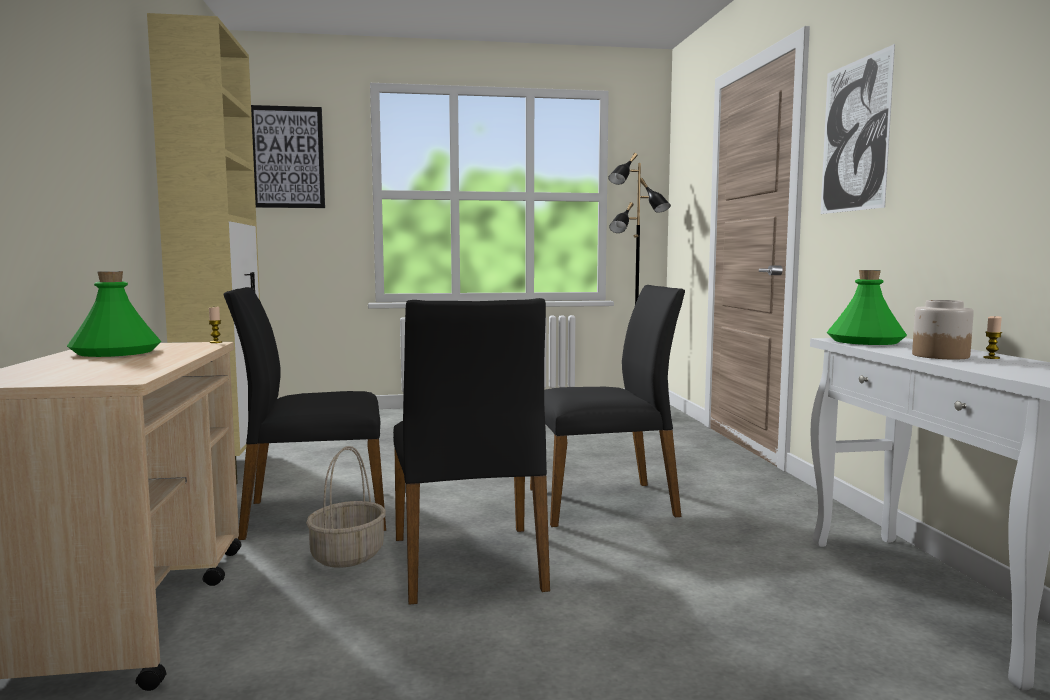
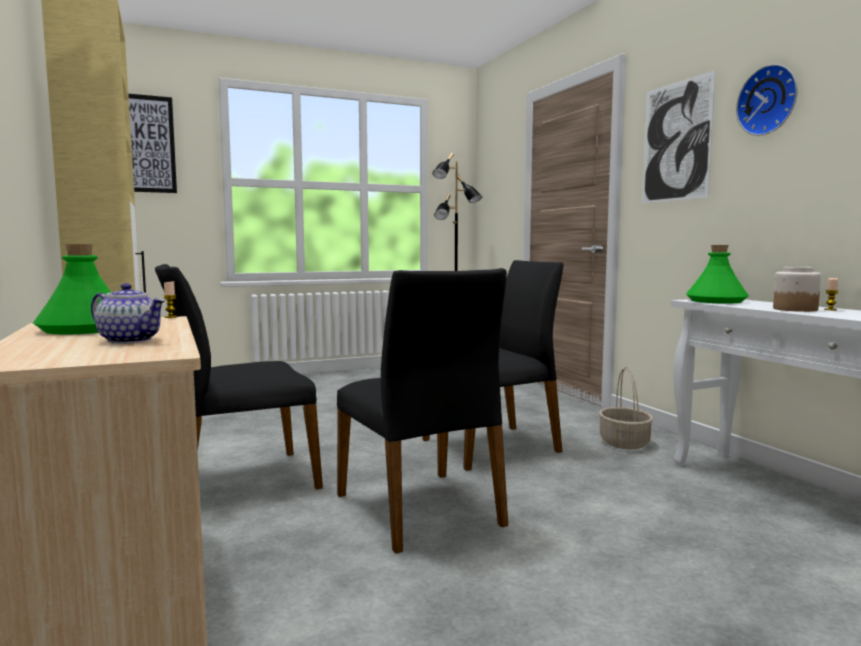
camera: 15 degrees left, 0 degrees up
(126, 365) = (131, 340): none -> teapot
(348, 556) = (304, 515): basket -> basket (625, 443)
(949, 82) = (769, 101): none -> wall clock

